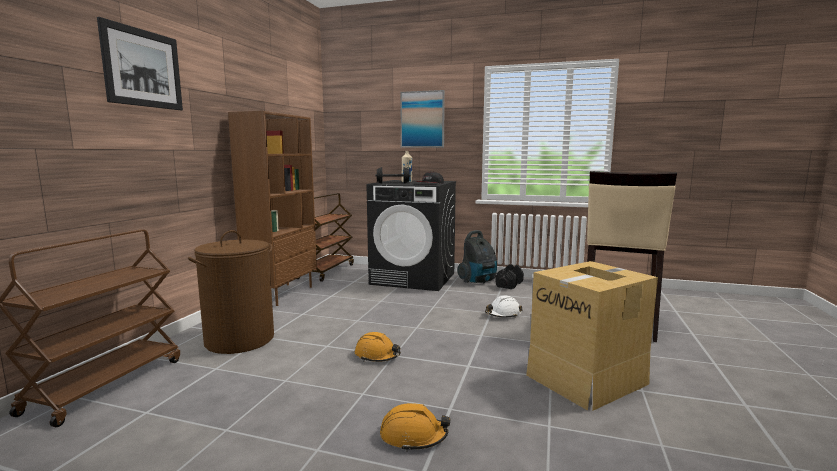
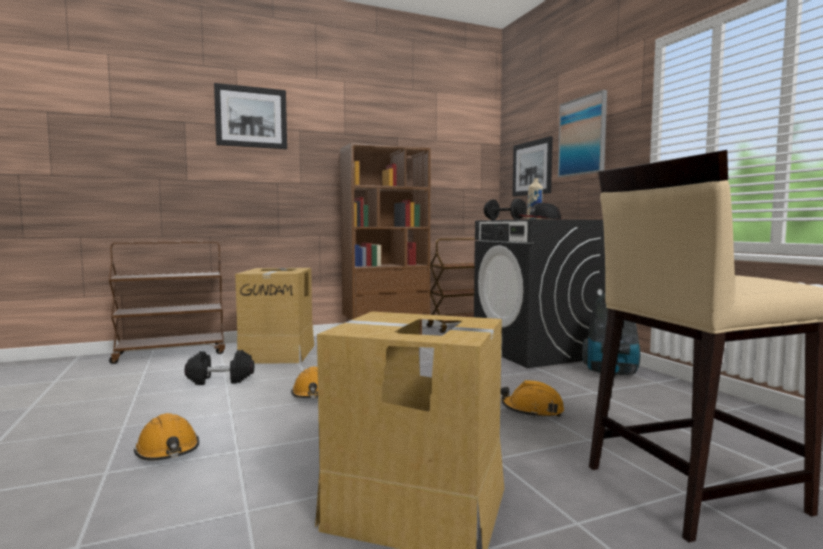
camera: 50 degrees right, 5 degrees down
(240, 339) = (278, 353): brown laundry basket -> cardboard box
(368, 136) = (532, 168): none -> picture
(503, 314) = (532, 410): white hard hat -> orange hard hat
(509, 284) = (648, 388): black dumbbell -> black dumbbell (220, 380)

